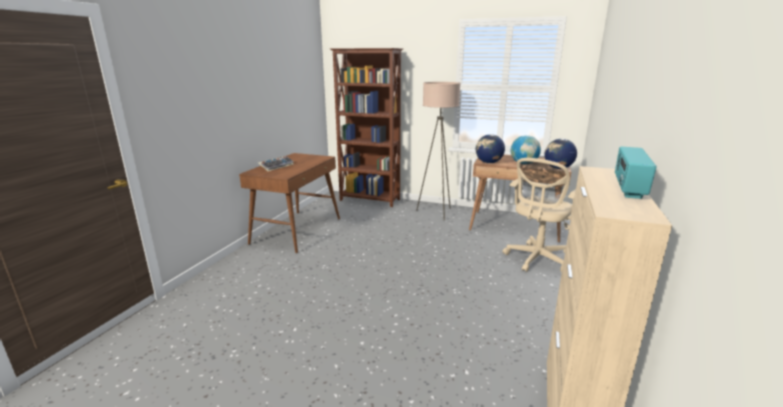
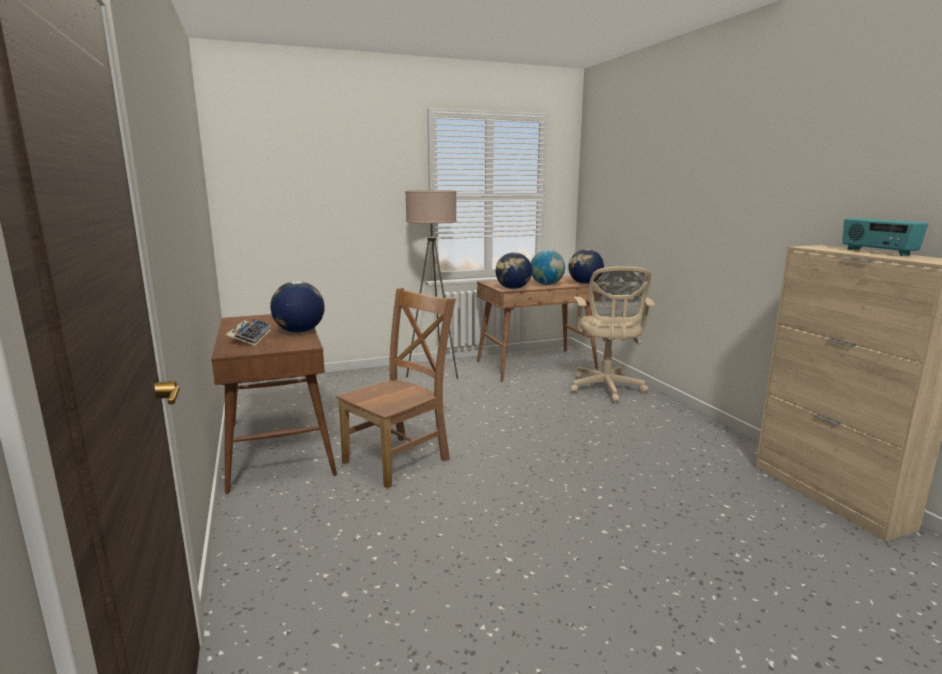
camera: 40 degrees left, 5 degrees down
(301, 168) = (299, 332): none -> globe
(335, 256) = (400, 459): none -> brown chair
(370, 200) = (320, 380): brown bookcase -> none

